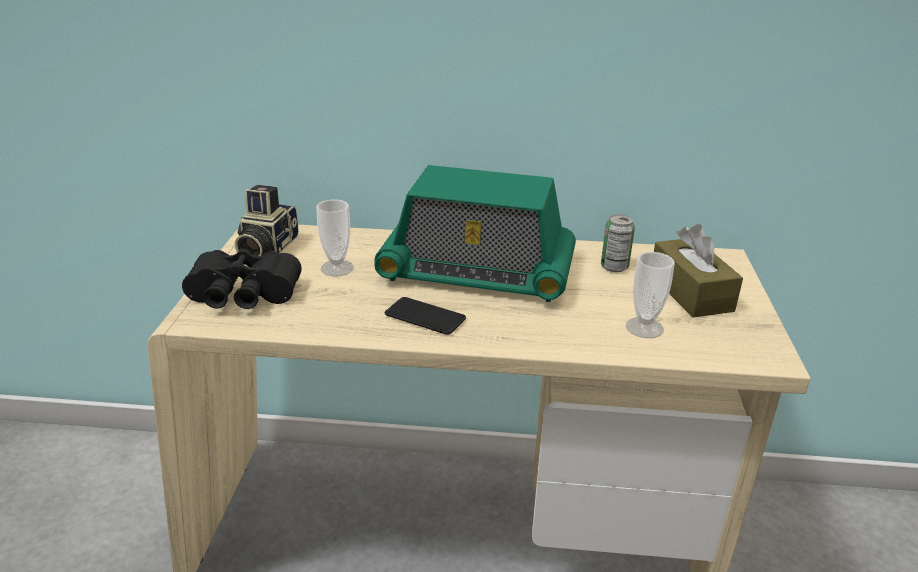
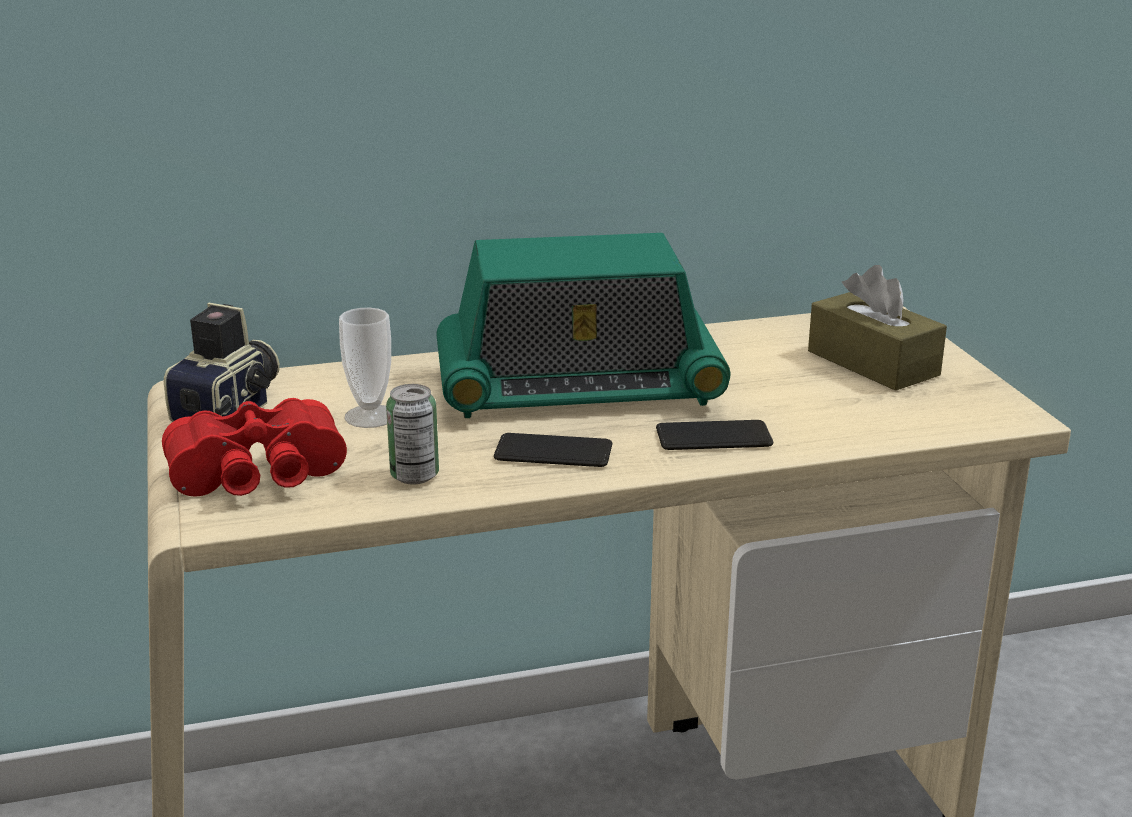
camera: 20 degrees left, 5 degrees down
(242, 297) = (259, 478): black binoculars -> red binoculars
(265, 248) = (232, 409): camera -> camera turned 150 degrees counterclockwise
(537, 328) = (713, 437): none -> phone
(614, 267) = (756, 350): can -> can (414, 476)
(644, 328) = (847, 412): cup -> none

